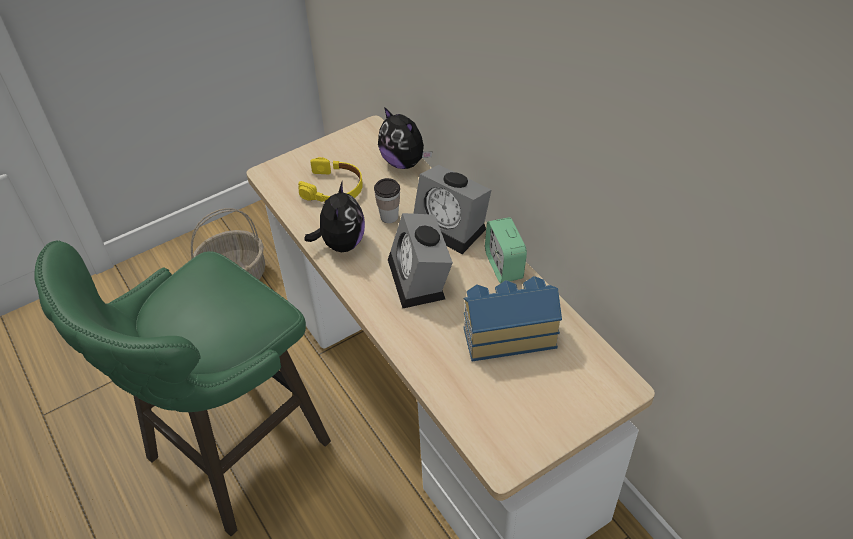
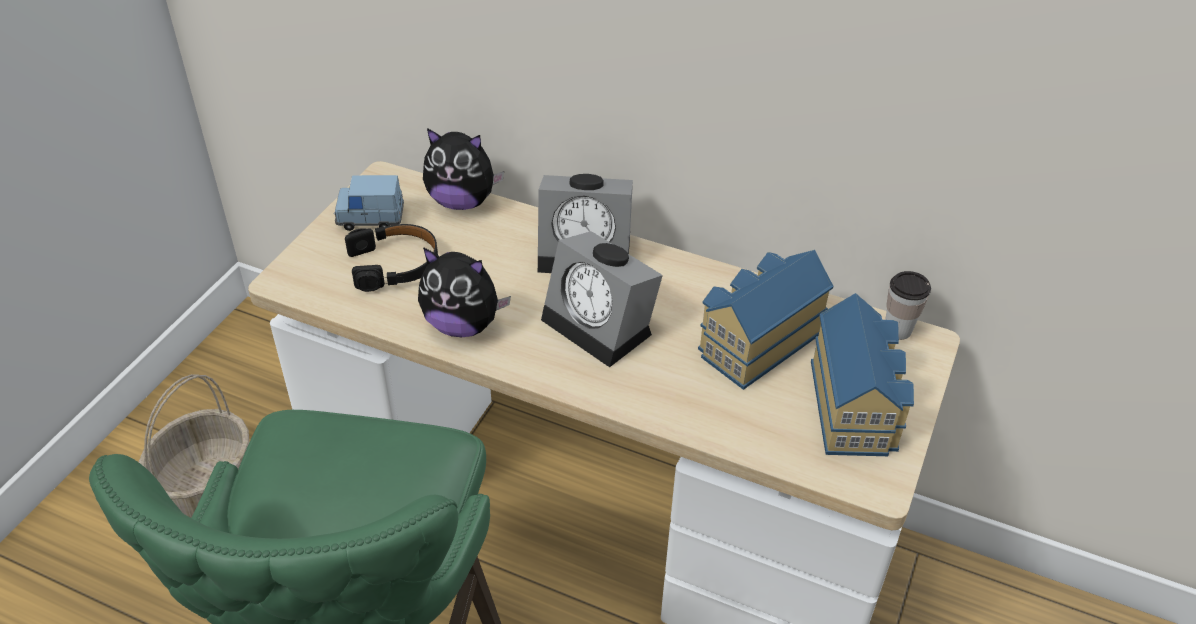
camera: 35 degrees left, 5 degrees down
(333, 188) = (395, 265): yellow headphones -> black headphones
(341, 243) = (463, 325): plush toy -> plush toy turned 135 degrees clockwise
(343, 152) = (370, 218): none -> blue toy car
(389, 216) = (499, 270): cup -> cup (898, 330)
(504, 266) = (686, 271): alarm clock -> none
(534, 407) = (855, 406): none -> toy house

